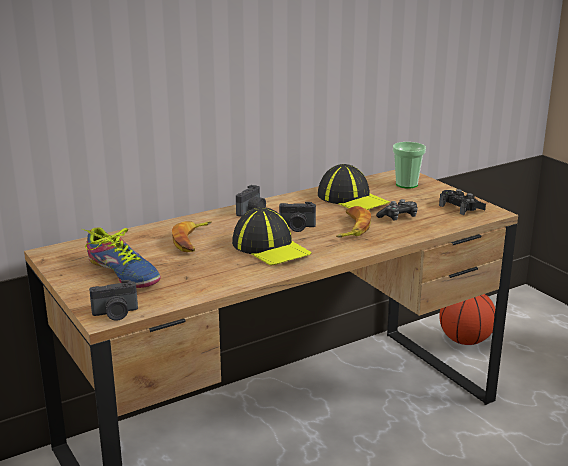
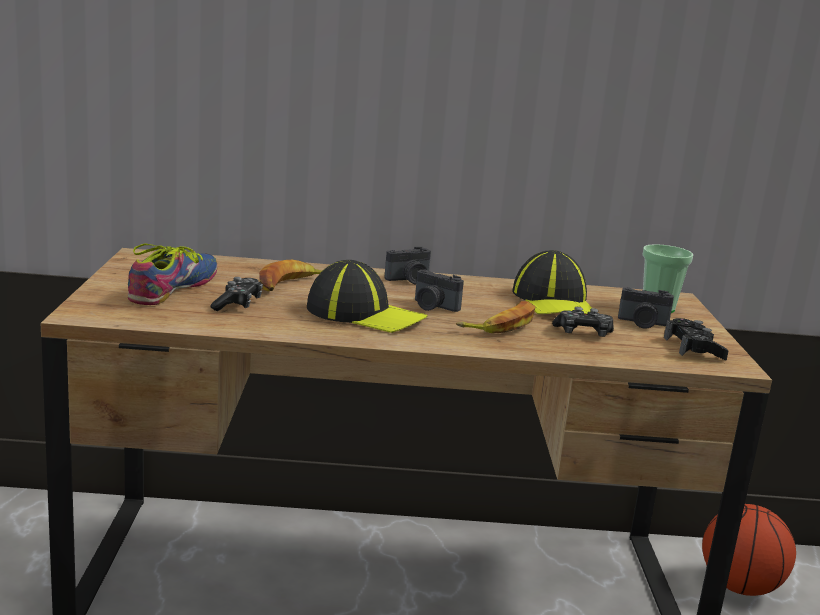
camera: 30 degrees right, 5 degrees down
(115, 314) = (96, 315): camera -> camera (642, 323)
(123, 272) = (173, 288): shoe -> shoe turned 150 degrees counterclockwise
(186, 269) = (238, 304): none -> game controller
(271, 248) = (365, 314): cap -> cap turned 60 degrees counterclockwise

